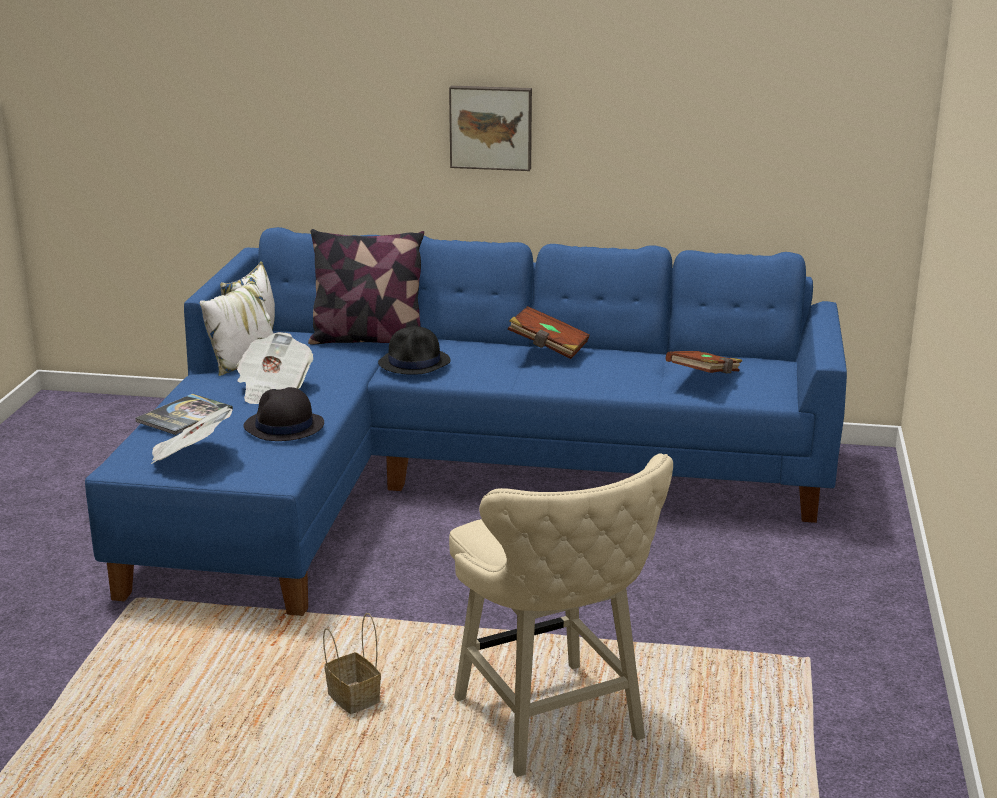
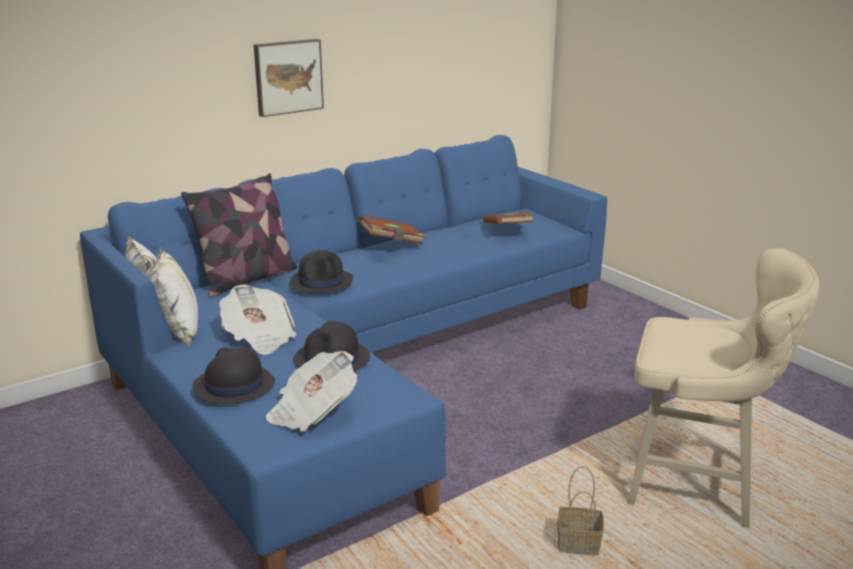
camera: 45 degrees left, 0 degrees up
(184, 416) = (233, 385): book -> black hat

